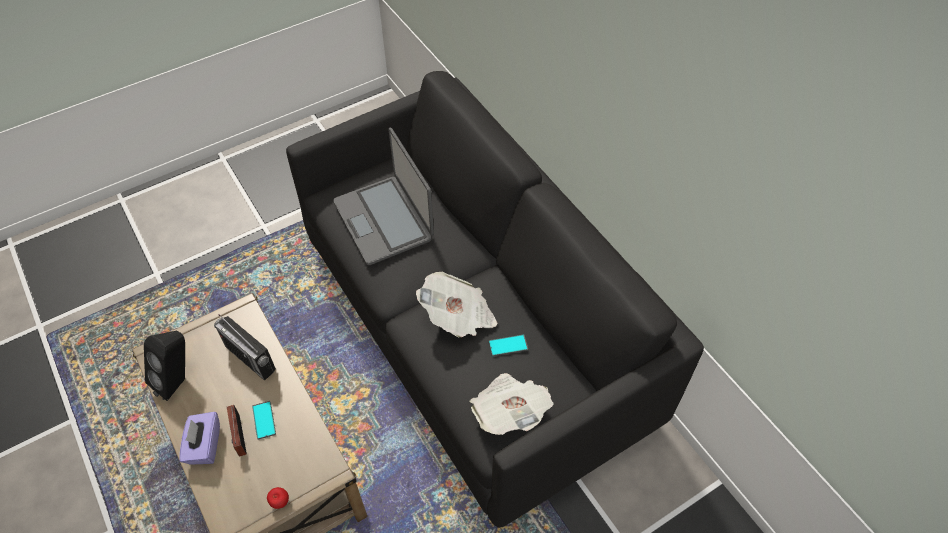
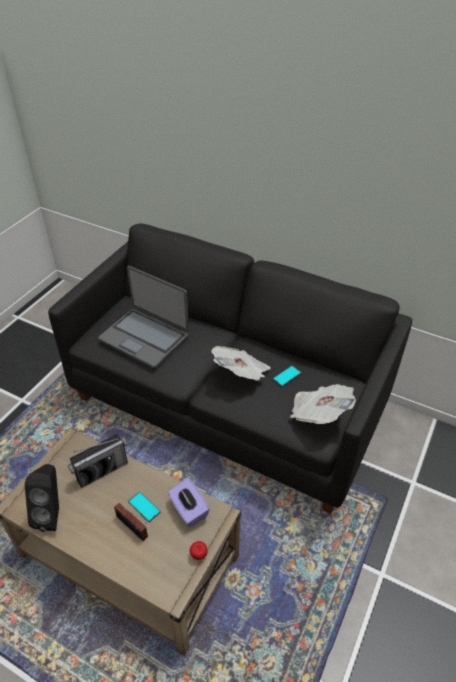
camera: 30 degrees left, 10 degrees down
(204, 446) = (108, 548): purple tissue box -> purple tissue box (188, 510)
(250, 358) = (102, 471): radio -> radio turned 45 degrees counterclockwise

